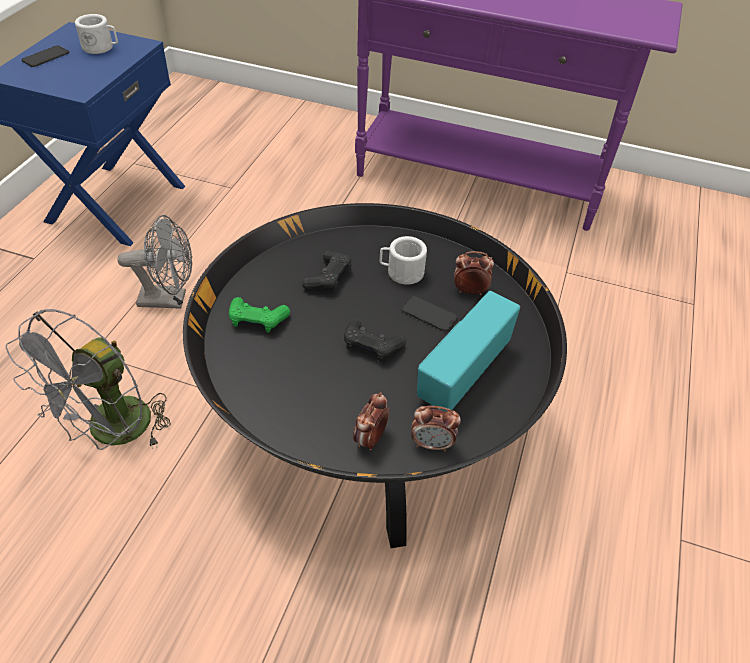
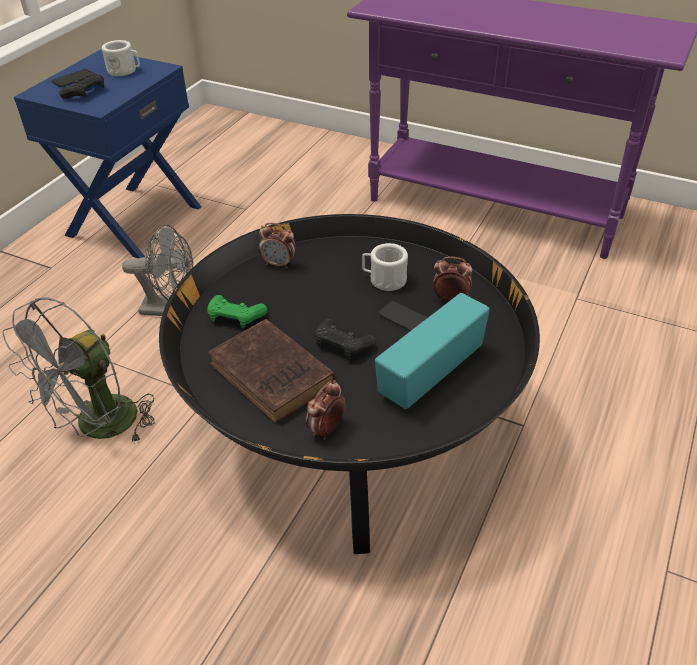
camera: 10 degrees right, 5 degrees down
(308, 384) = (274, 376): none -> brown book
(328, 278) = (311, 282): black game controller -> black game controller (85, 93)
(432, 444) = (387, 438): alarm clock -> alarm clock (279, 264)

